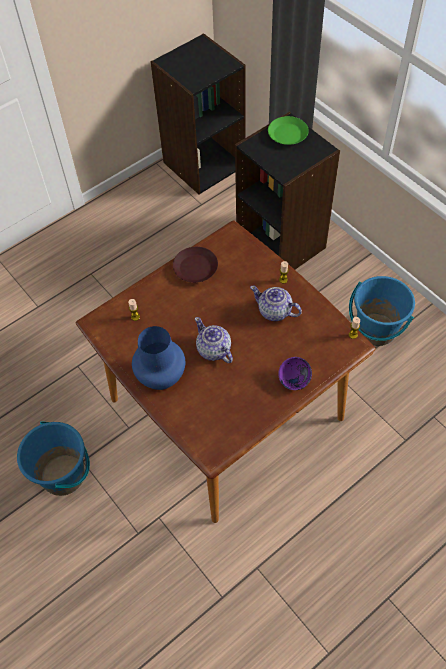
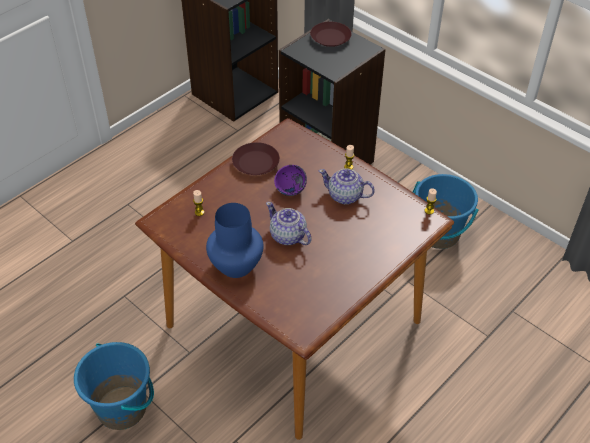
camera: 10 degrees left, 10 degrees down
(287, 134) = (330, 38): green plate -> brown plate
(294, 381) = (377, 257): purple bowl -> purple bowl (290, 190)

